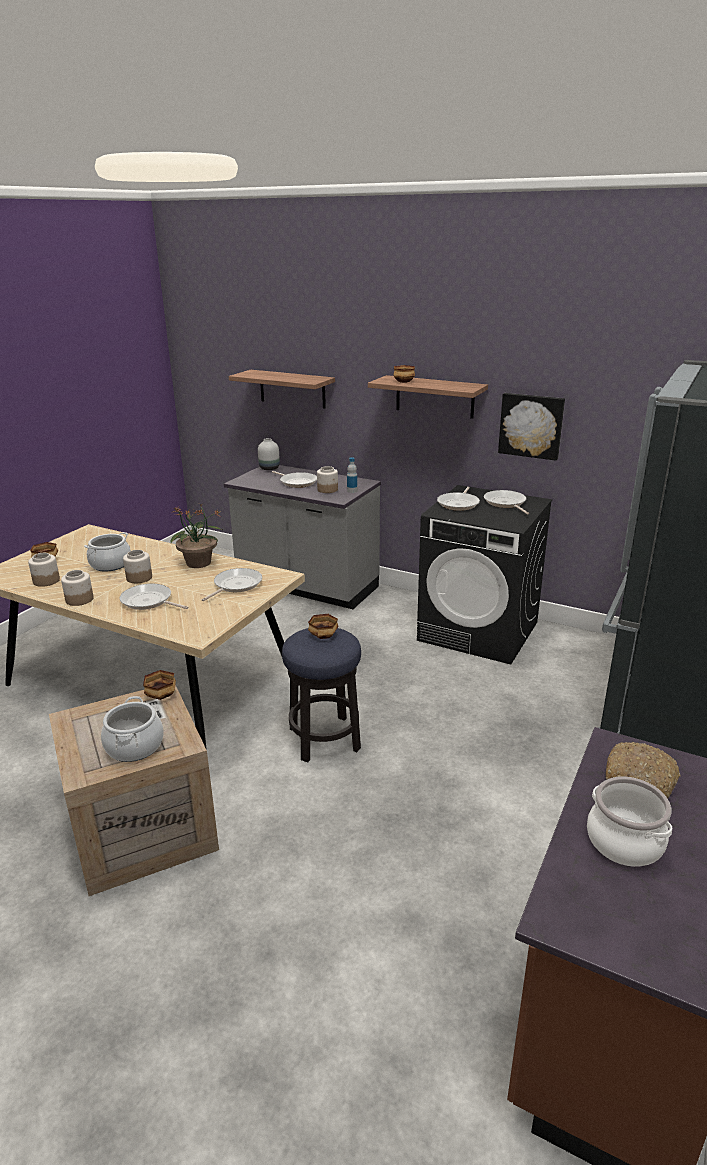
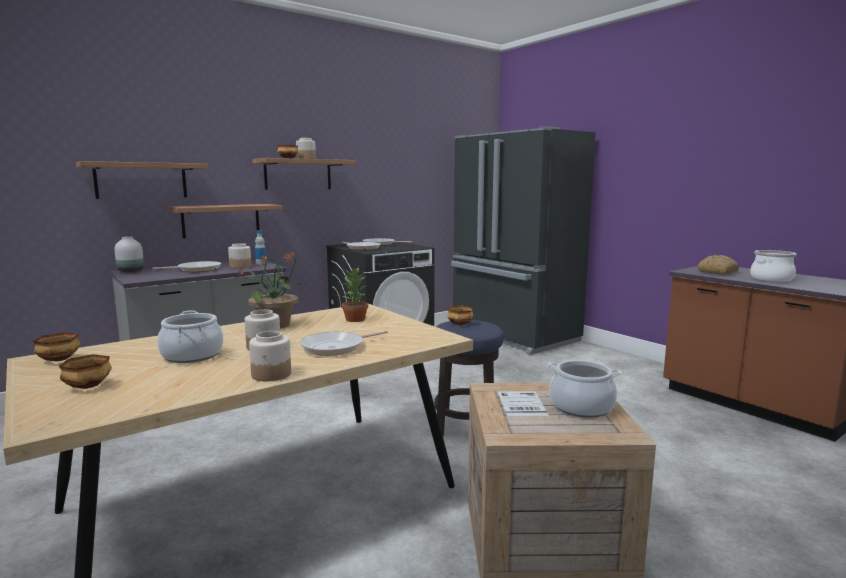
camera: 65 degrees left, 15 degrees down
(46, 581) = (166, 389): jar -> jar (306, 159)
(160, 695) = (492, 389): bowl -> bowl (58, 360)
(235, 585) = (354, 319): frying pan -> potted plant
(353, 435) = (221, 220): none -> shelf
(531, 425) = (370, 189): picture -> none

